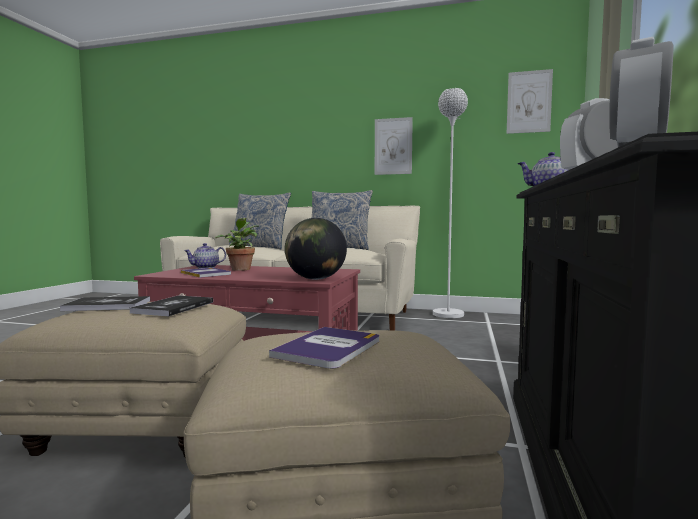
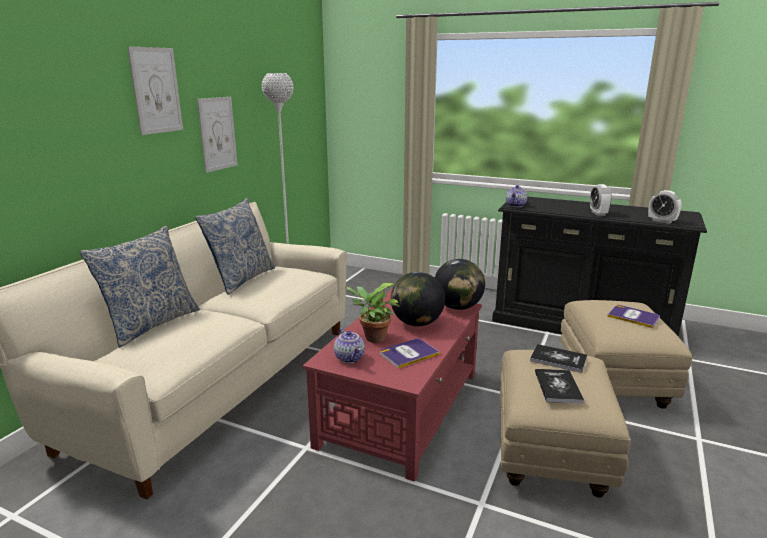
camera: 80 degrees left, 15 degrees up
(271, 273) = (417, 323): none -> globe
(529, 102) = (302, 83): picture -> picture (156, 90)

